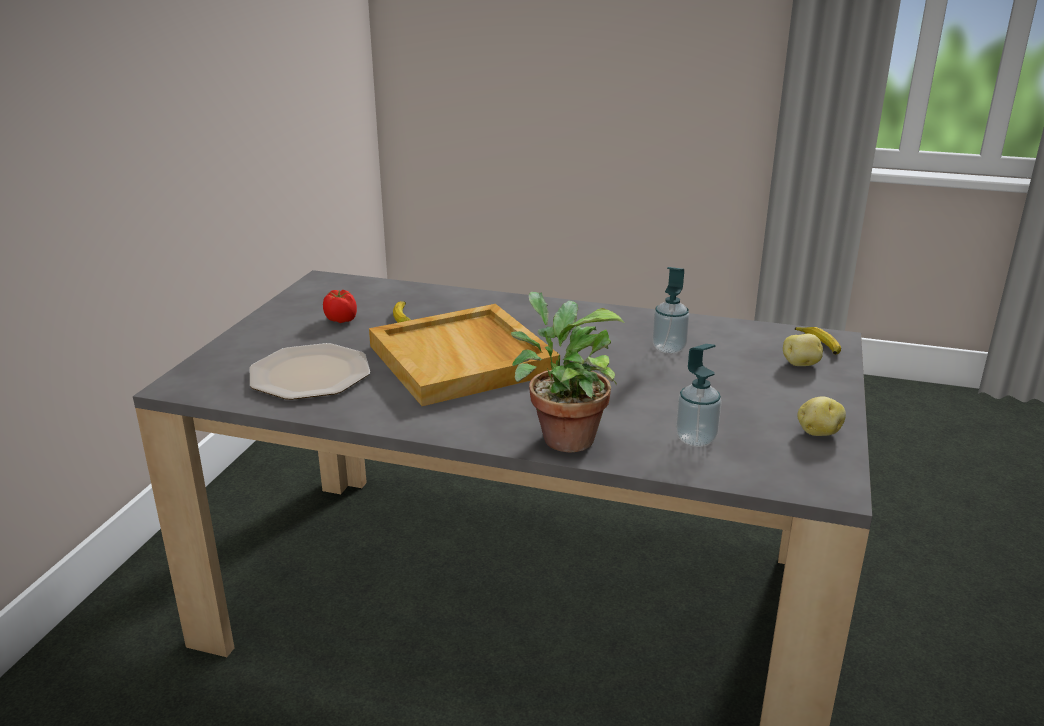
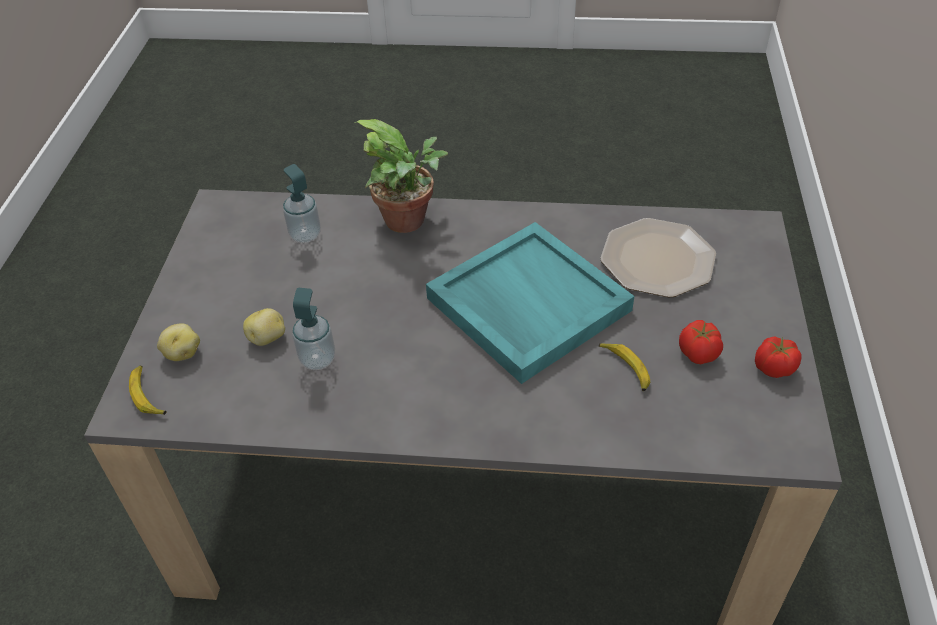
camera: 170 degrees right, 20 degrees up
(292, 308) = (773, 368): none -> tomato
(464, 359) = (526, 304): beige tray -> turquoise tray
(818, 432) = (204, 258): potato -> potato (268, 338)

